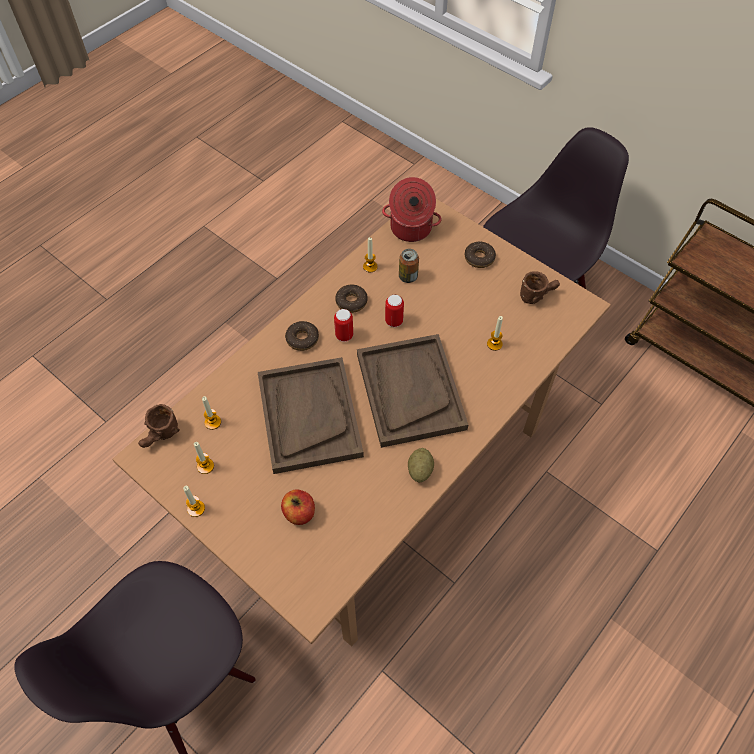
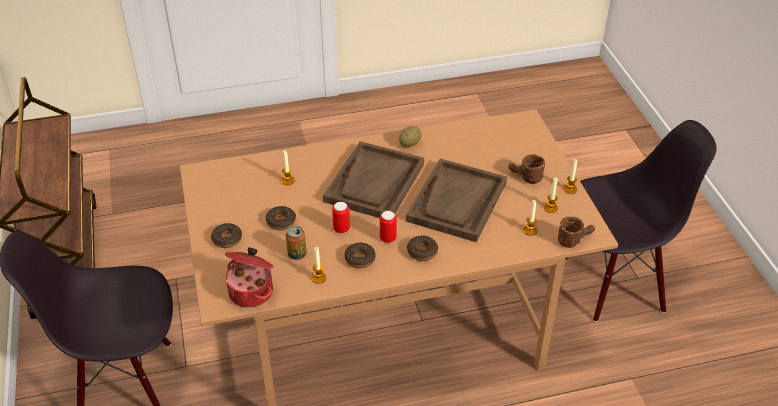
camera: 145 degrees left, 15 degrees down
(299, 513) = (503, 158): apple -> none
(453, 298) = (281, 221): none -> donut
(537, 294) = (219, 194): brown mug -> brown mug (524, 178)

